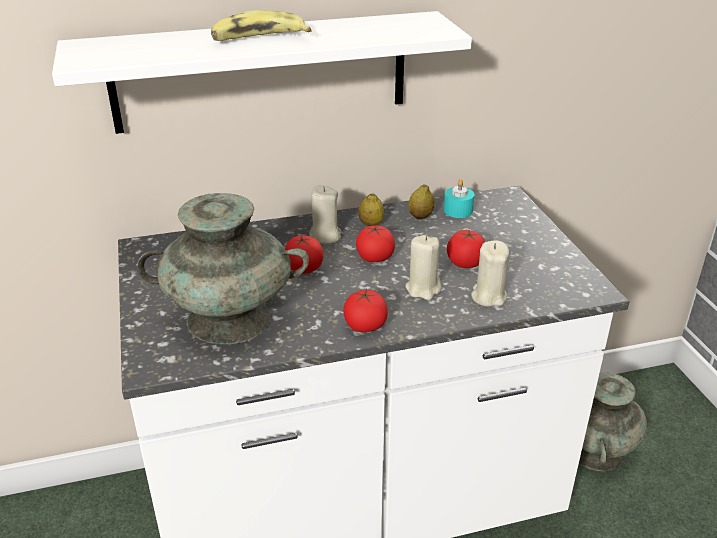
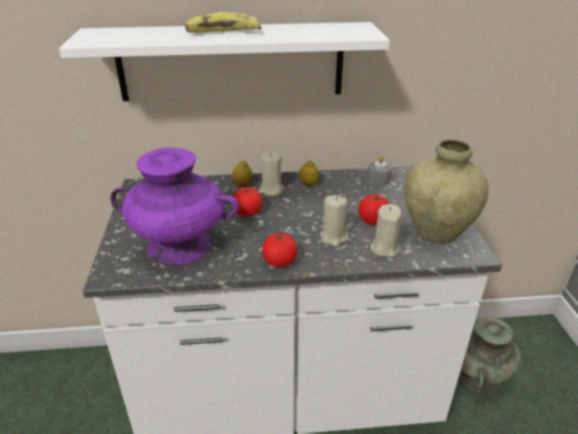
camera: 10 degrees right, 0 degrees up
(230, 319) = (180, 245): turquoise vase -> purple vase
(374, 258) = (303, 210): tomato -> none
(420, 217) = (348, 182): lemon -> lemon (242, 185)
(458, 210) = (378, 180): turquoise candle -> grey candle
(545, 270) = (436, 232): none -> beige vase

